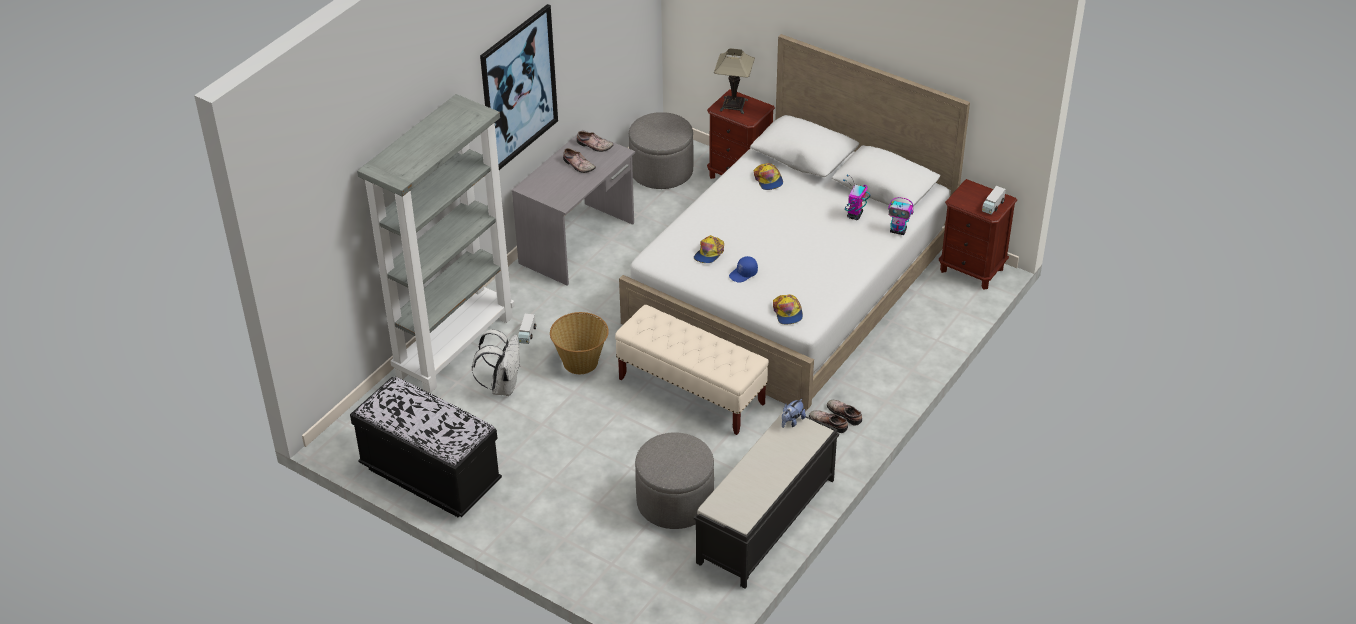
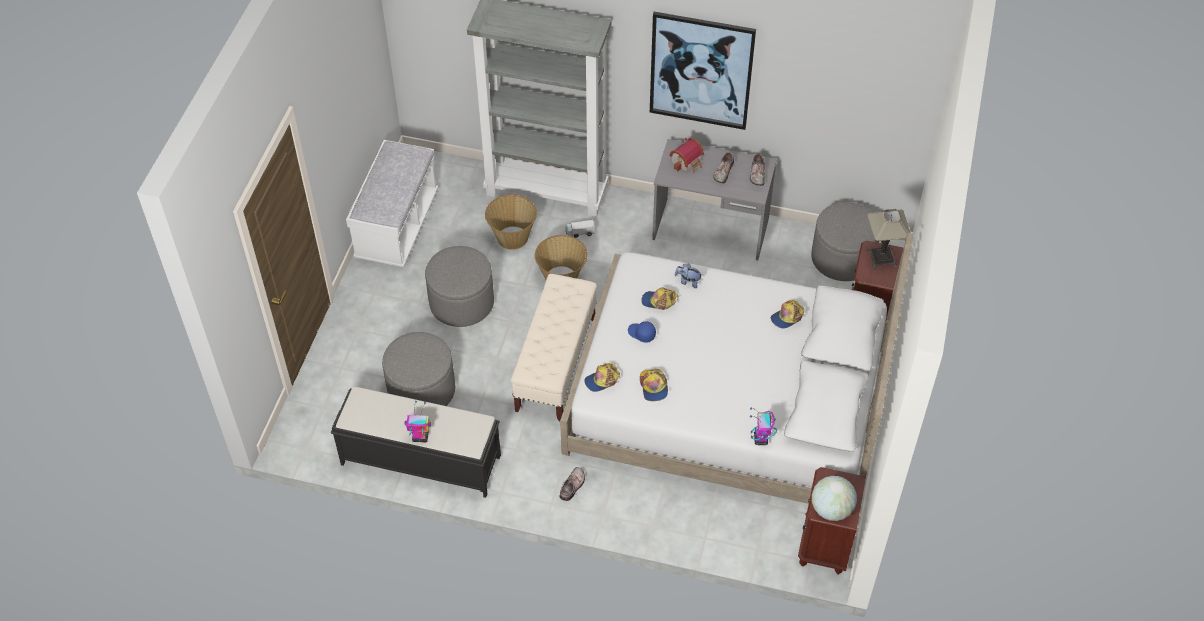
camera: 70 degrees right, 10 degrees up
(430, 476) = (397, 226): black bench -> white bench
(503, 386) = (512, 237): white backpack -> basket
(552, 184) = (688, 162): none -> toy house
(572, 445) = (461, 303): none -> grey ottoman
(792, 421) = (478, 425): plush toy -> plush toy (688, 281)
(811, 281) = (653, 387): none -> cap
(829, 422) = (556, 476): shoe -> none
(854, 215) = (767, 398): toy robot -> toy robot (420, 437)
(992, 206) = (831, 509): toy truck -> globe

